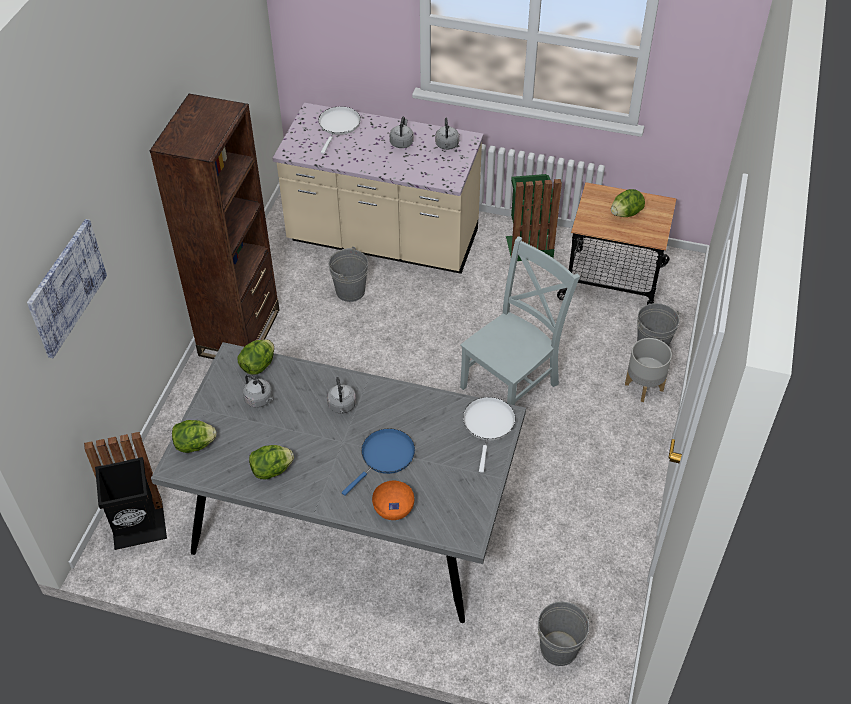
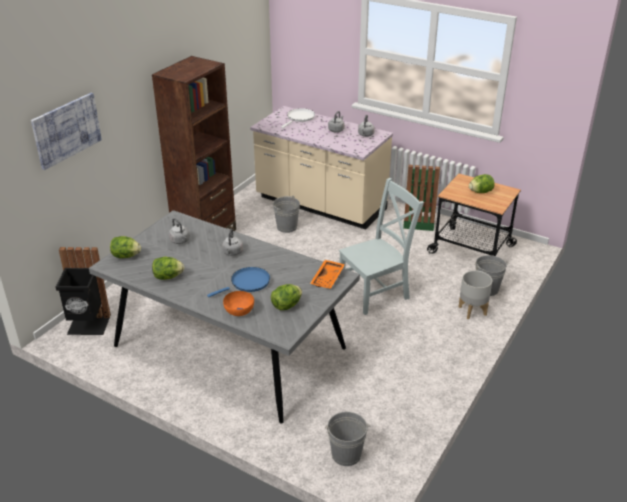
camera: 15 degrees right, 15 degrees down
(258, 365) = (189, 224): lettuce -> lettuce (286, 306)
(488, 425) = (328, 278): white frying pan -> orange tray

